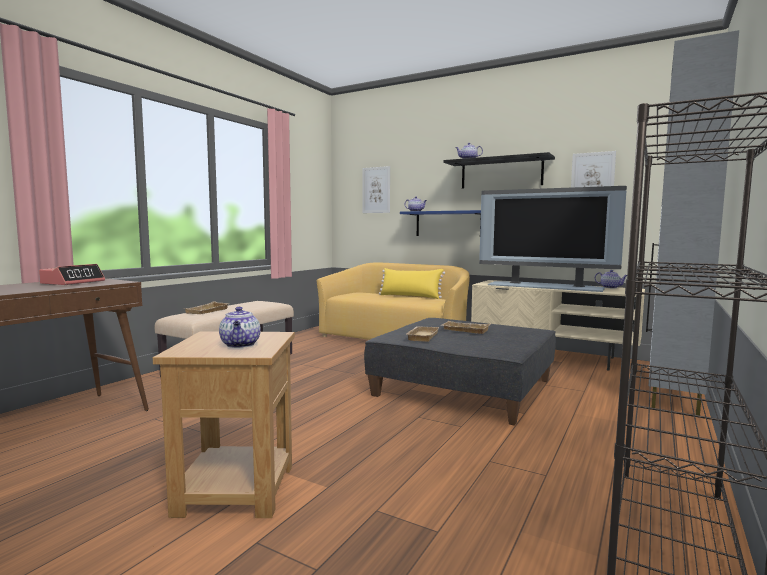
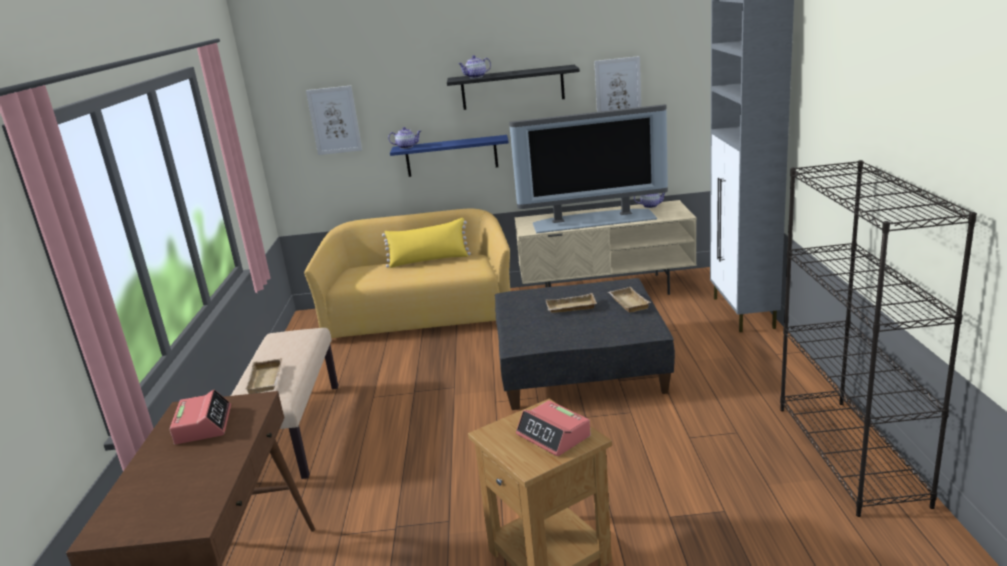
camera: 30 degrees left, 15 degrees up
(240, 345) = (554, 436): teapot -> alarm clock
(421, 336) = (545, 332): beige tray -> beige tray (627, 303)

